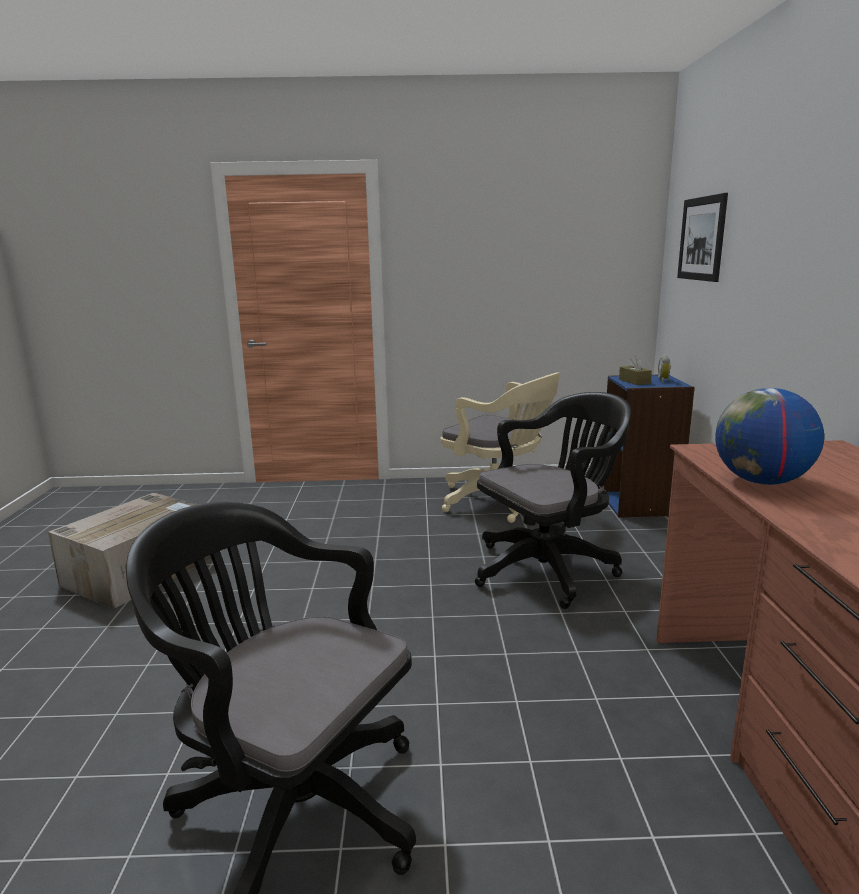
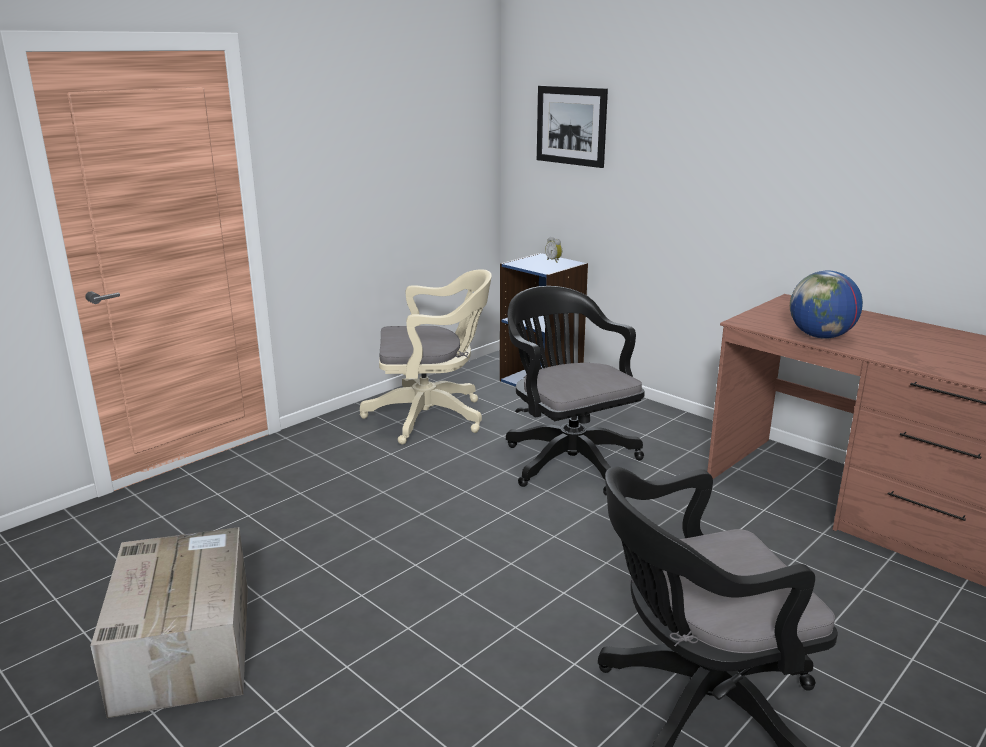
camera: 45 degrees left, 5 degrees up
(549, 568) = (567, 459): black office chair -> black office chair turned 45 degrees counterclockwise
(634, 381) = (535, 266): brown tissue box -> none

